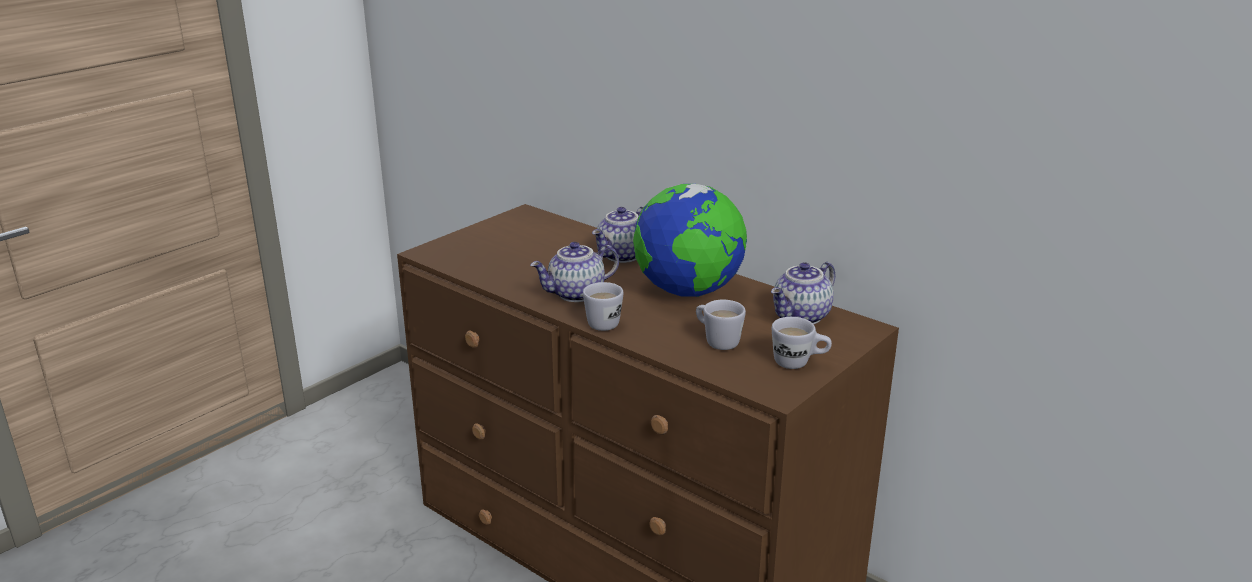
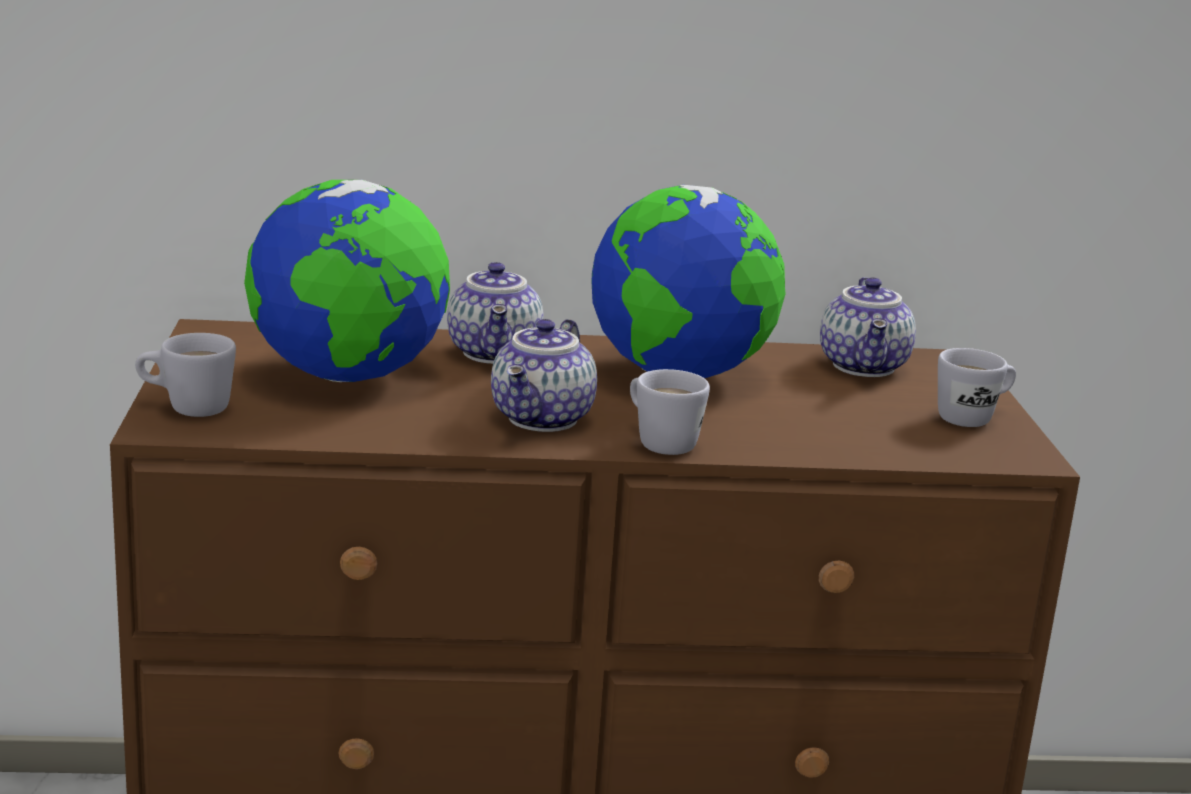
camera: 45 degrees left, 5 degrees down
(536, 250) = (347, 377): none -> globe
(717, 341) = (839, 422): white mug -> white mug (186, 408)

